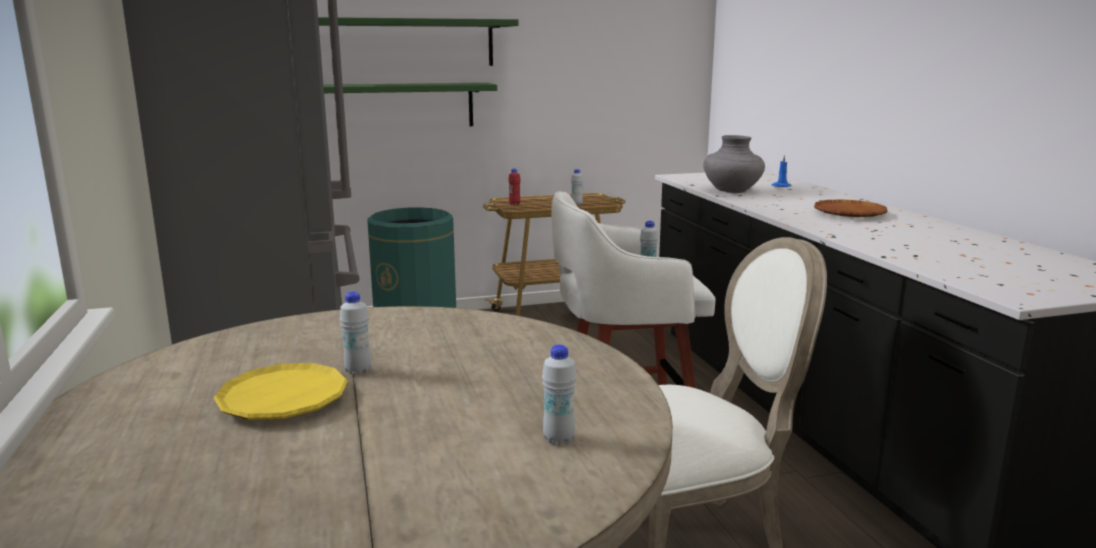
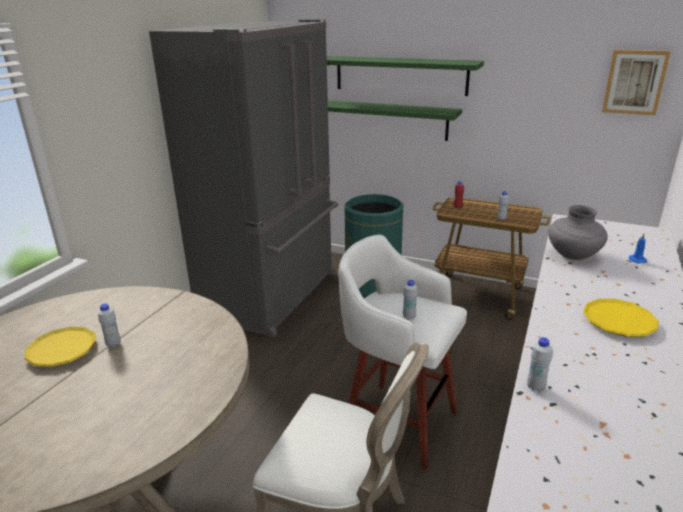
camera: 40 degrees right, 10 degrees up
(559, 439) = (95, 444): white bottle -> white bottle (535, 387)
(664, 40) = (634, 82): none -> picture
(849, 213) = (618, 322): brown plate -> yellow plate

